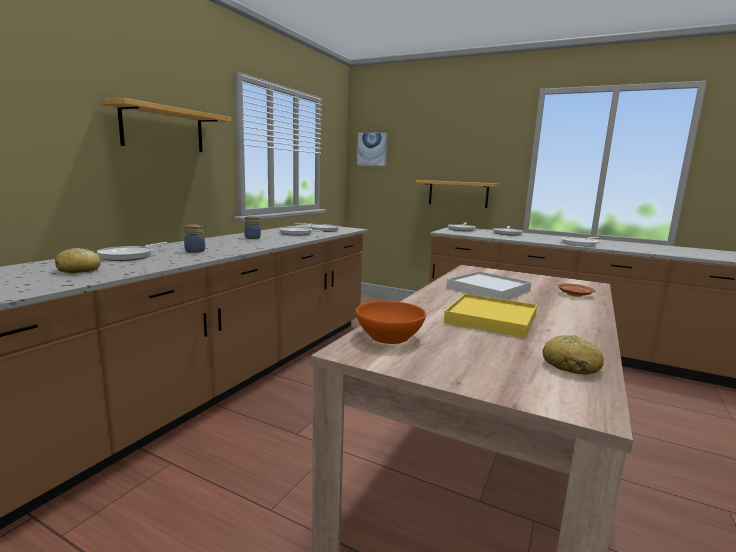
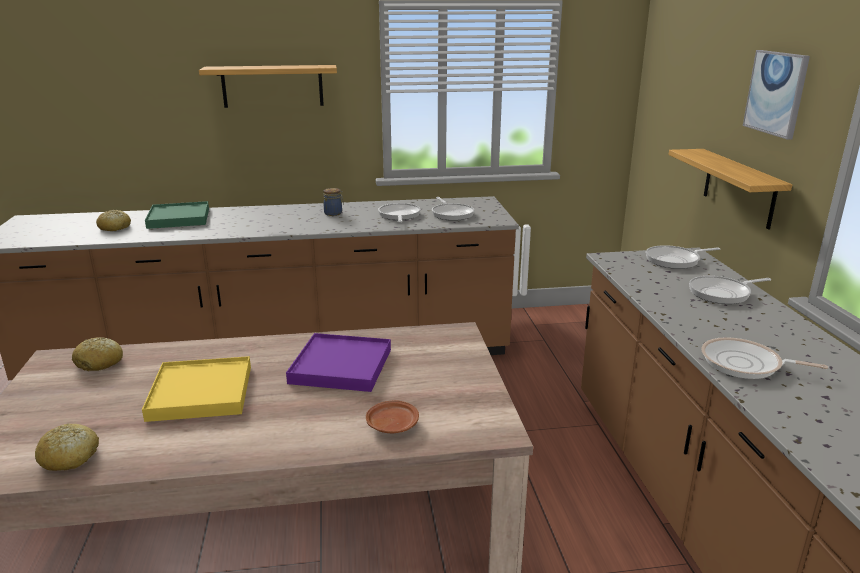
camera: 55 degrees right, 10 degrees up
(129, 256) = (179, 218): frying pan -> green tray
(194, 251) = (228, 223): jar -> none
(372, 149) = (661, 79): picture -> picture (776, 93)
(389, 336) = (100, 363): orange bowl -> bread
(488, 289) = (341, 366): white tray -> purple tray

